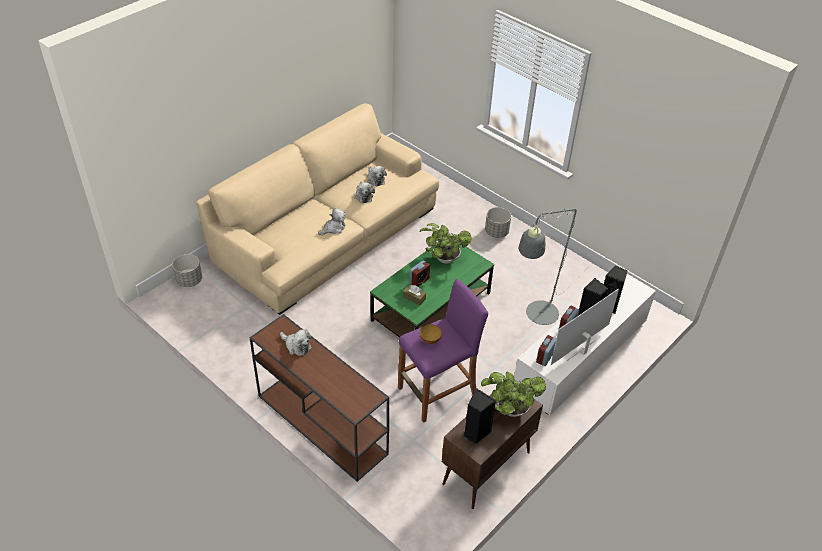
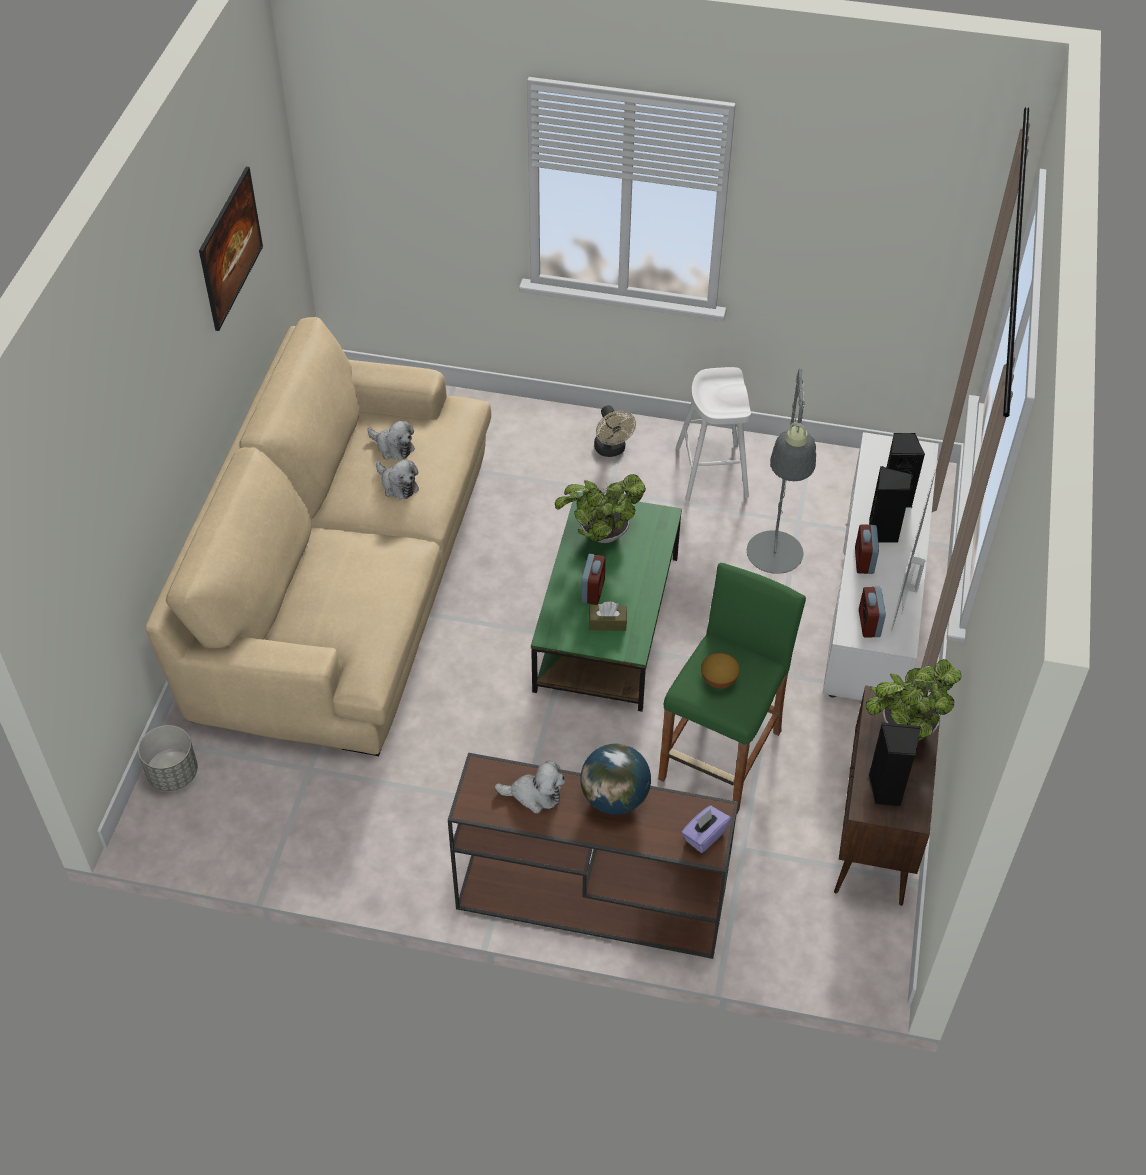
camera: 30 degrees left, 5 degrees up
(324, 58) = (234, 268): none -> picture
(332, 365) = (614, 797): none -> globe
(333, 228) = (395, 565): plush toy -> none
(359, 404) = (704, 836): none -> purple tissue box
(437, 392) = (721, 756): purple stool -> green stool
(496, 232) = (611, 450): grey planter -> beige fan
(539, 262) = (711, 472): none -> white stool

